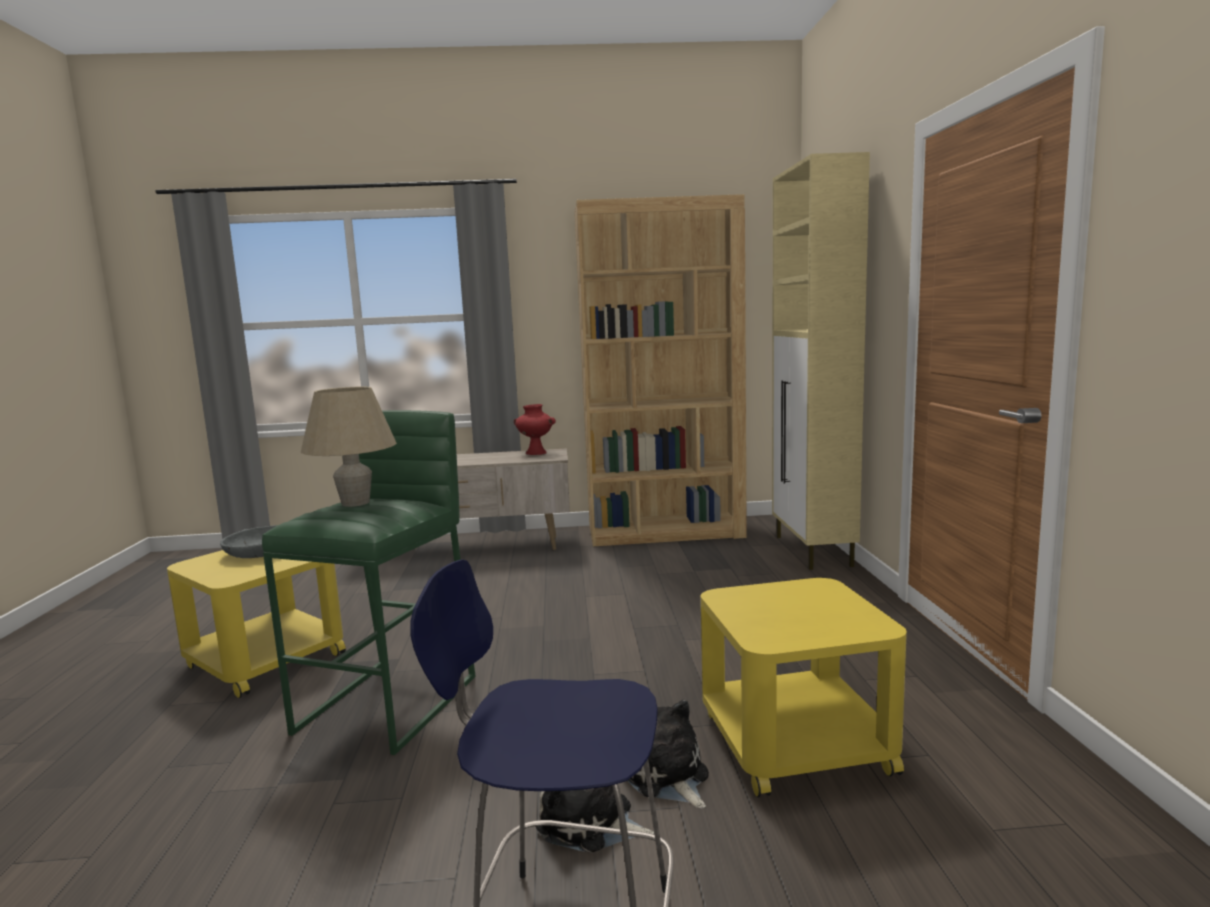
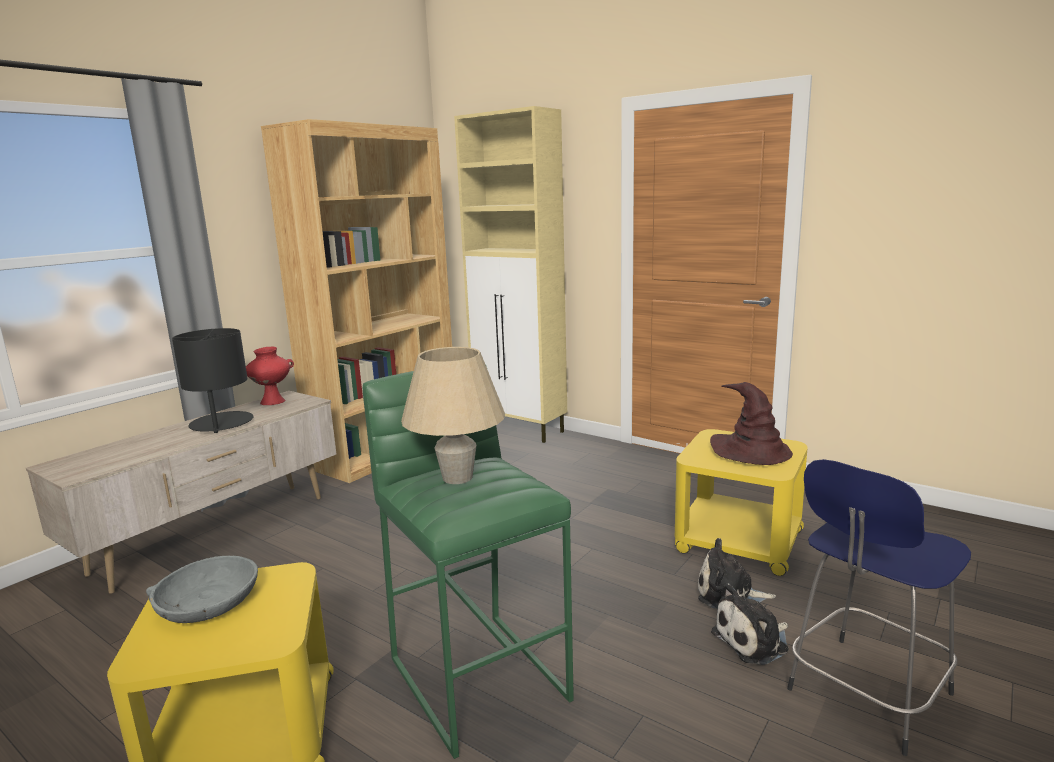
camera: 50 degrees left, 5 degrees up
(476, 459) = (221, 423): none -> black table lamp
(807, 614) = (751, 451): none -> brown hat

